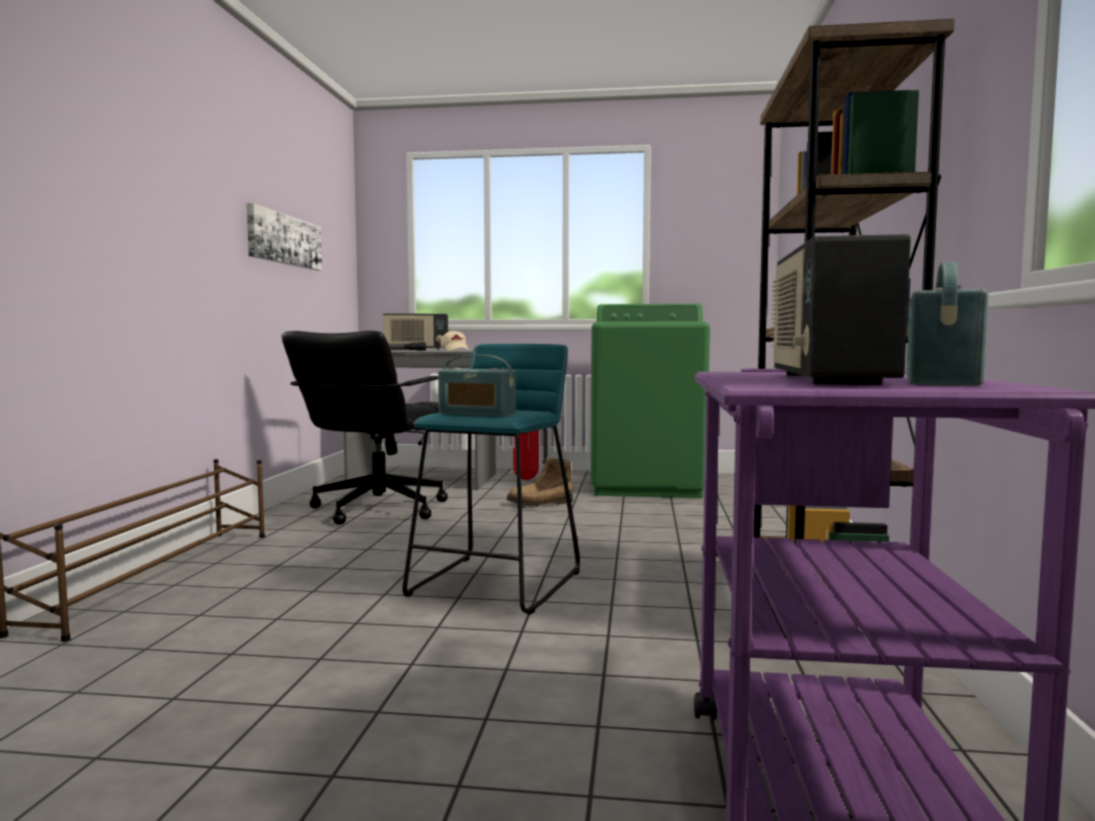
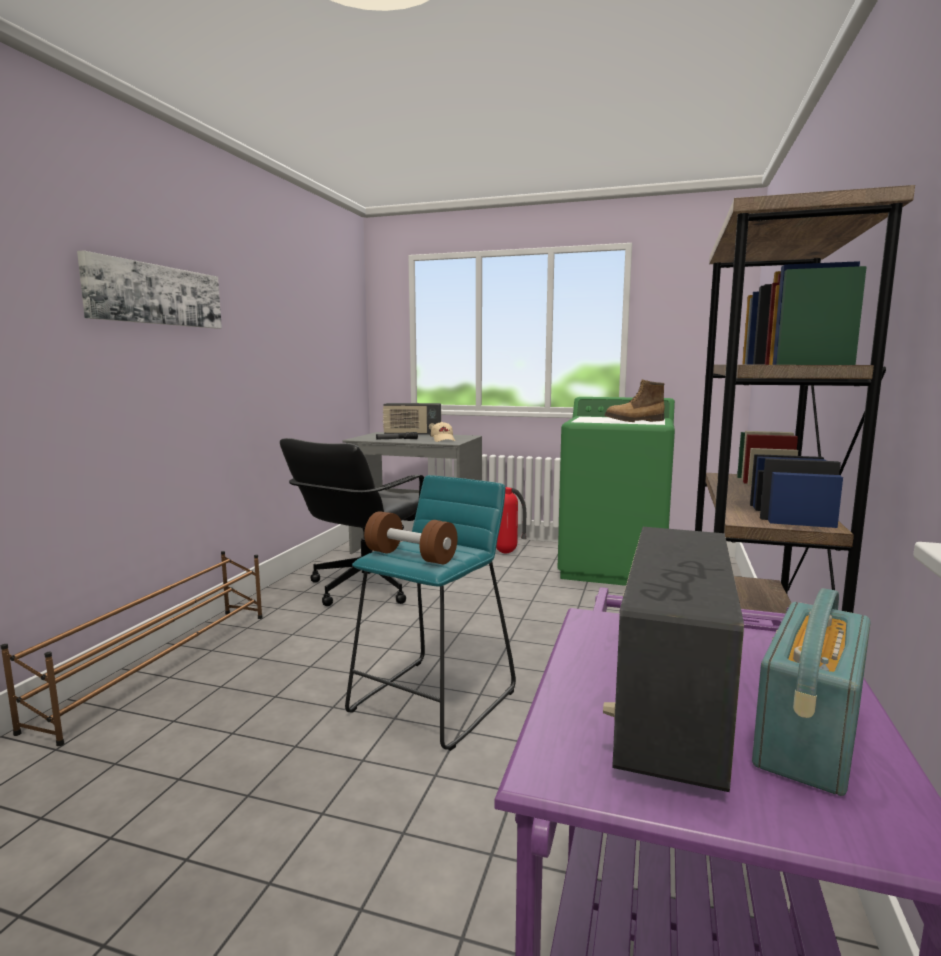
camera: 10 degrees right, 5 degrees up
(284, 240) = (291, 348): picture -> picture (155, 295)
(477, 413) = (411, 556): radio -> brown dumbbell
(540, 504) = (508, 588): boot -> boot (634, 421)

